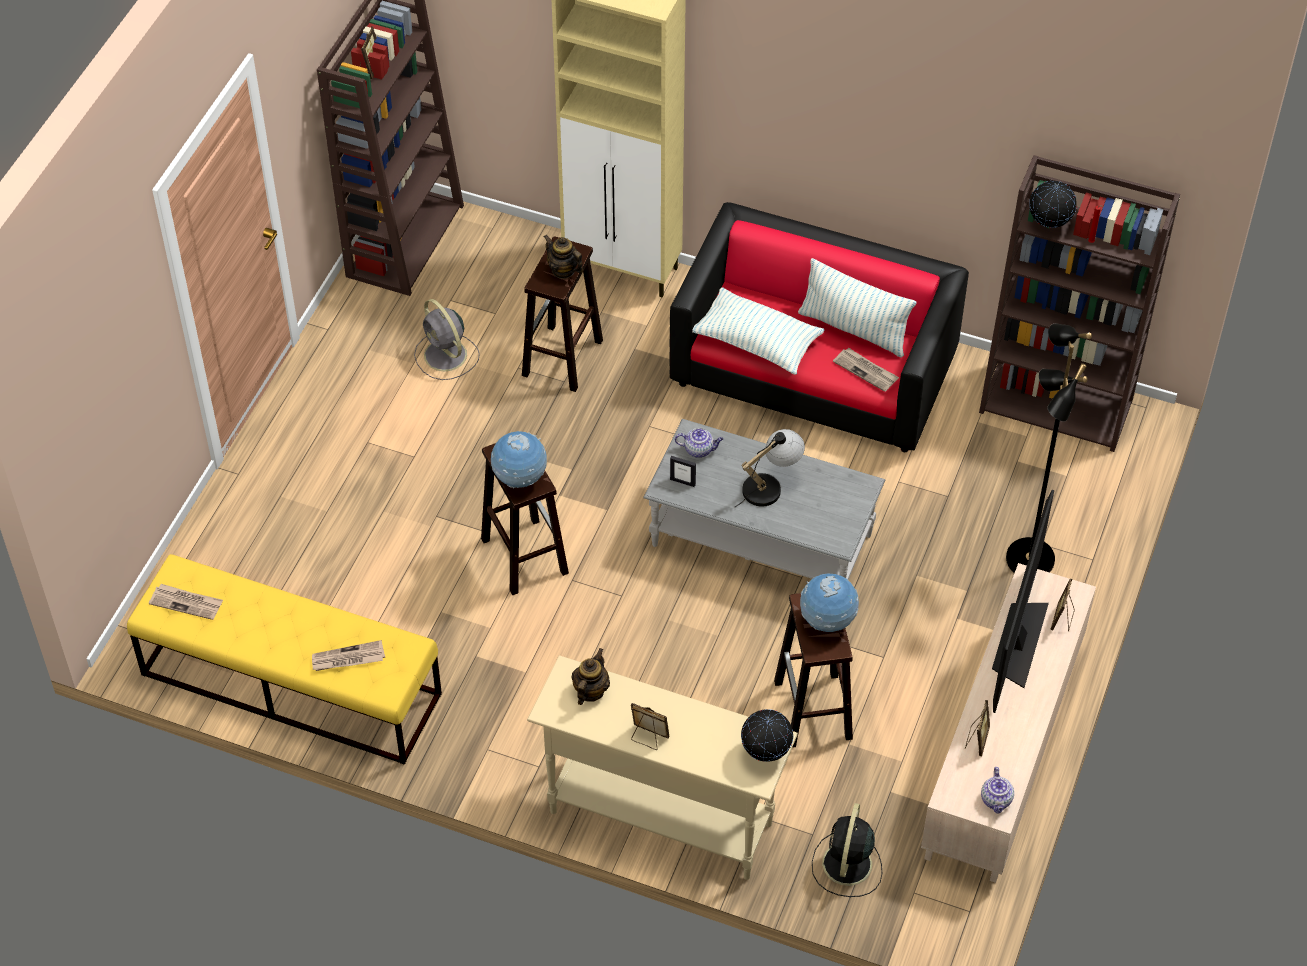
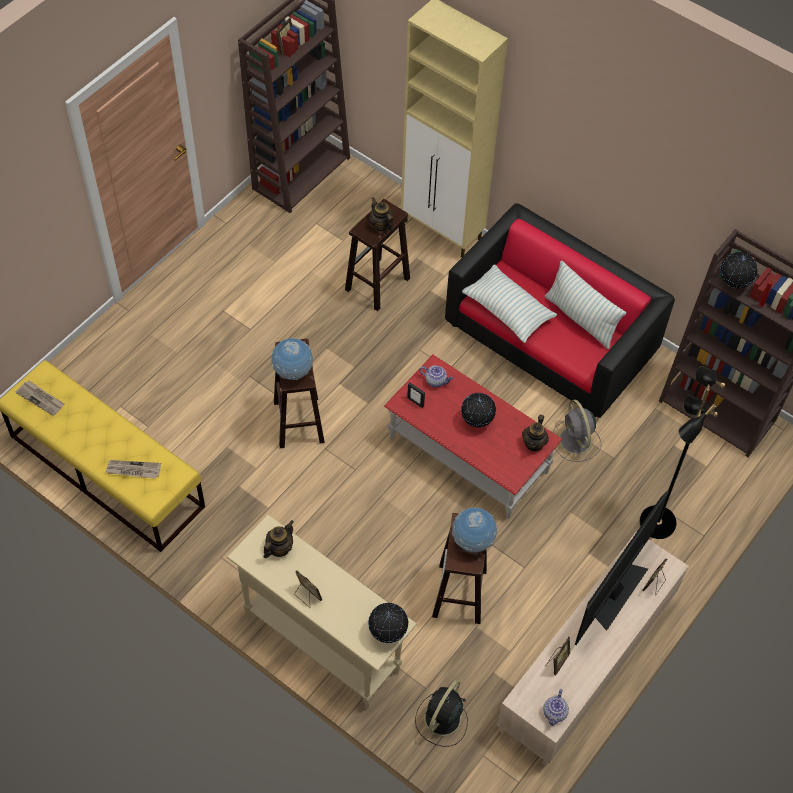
camera: 15 degrees right, 5 degrees up
(446, 356) = (299, 262): grey fan -> grey fan (576, 441)
(762, 540) = (468, 455): grey coffee table -> red coffee table
(770, 486) = (477, 421): table lamp -> globe
(852, 493) = (534, 443): none -> teapot
(866, 371) = (578, 352): newspaper -> none

